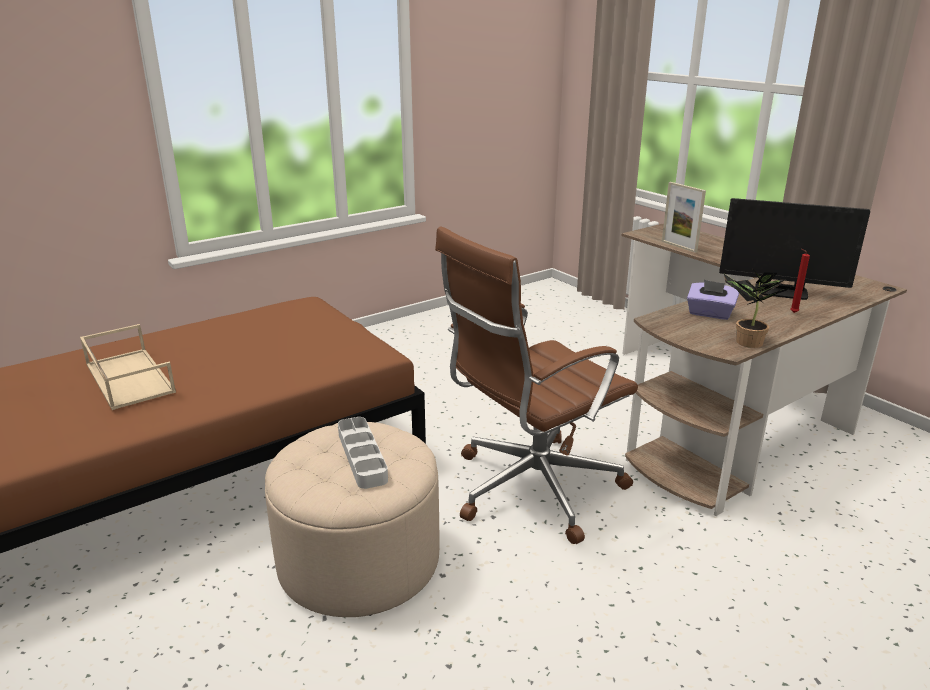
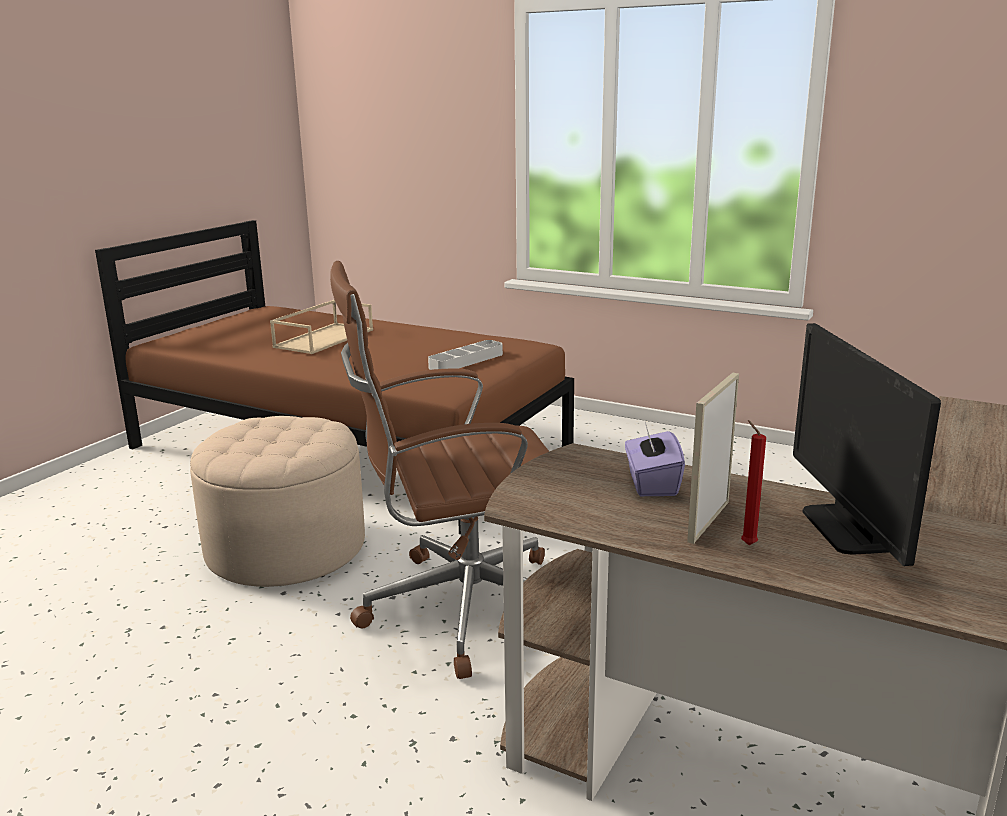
camera: 65 degrees right, 5 degrees down
(362, 456) = (277, 440): grey tray -> grey tray (466, 361)
(531, 488) = (462, 608): brown office chair -> brown office chair turned 45 degrees counterclockwise
(679, 246) = (952, 436): picture frame -> picture frame (708, 521)
(745, 342) = (562, 515): potted plant -> none

